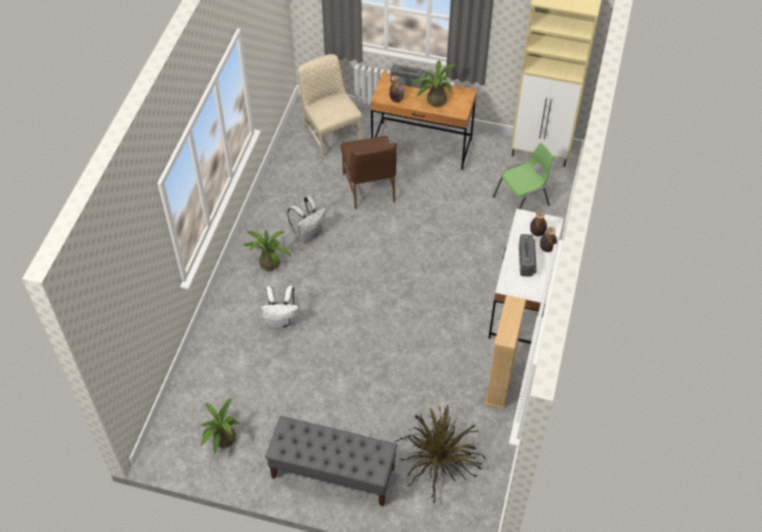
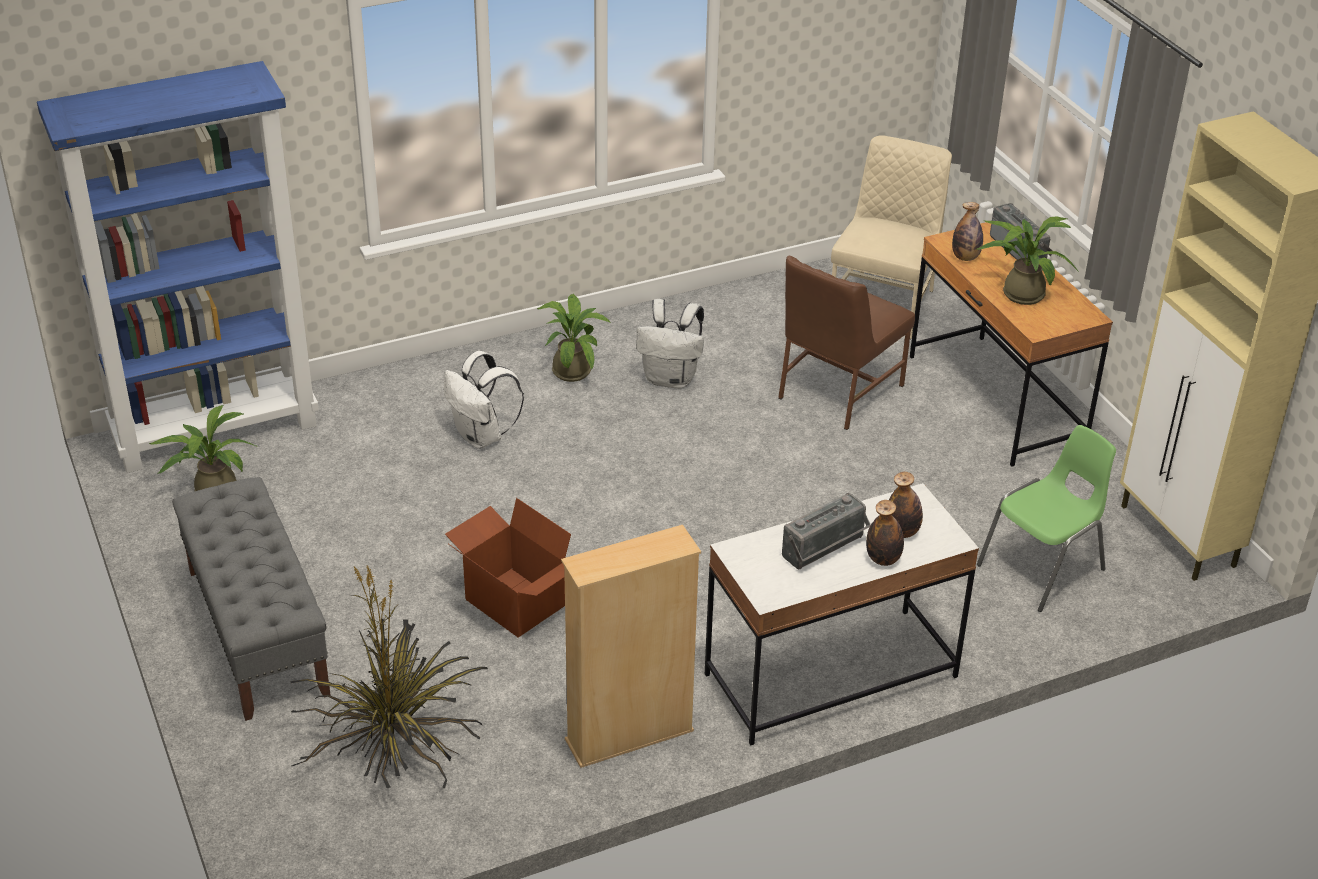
camera: 50 degrees right, 15 degrees down
(179, 415) = (216, 429): none -> blue bookcase
(396, 374) = (513, 603): none -> cardboard box
(522, 201) = (1044, 568): green chair -> green chair turned 60 degrees counterclockwise

